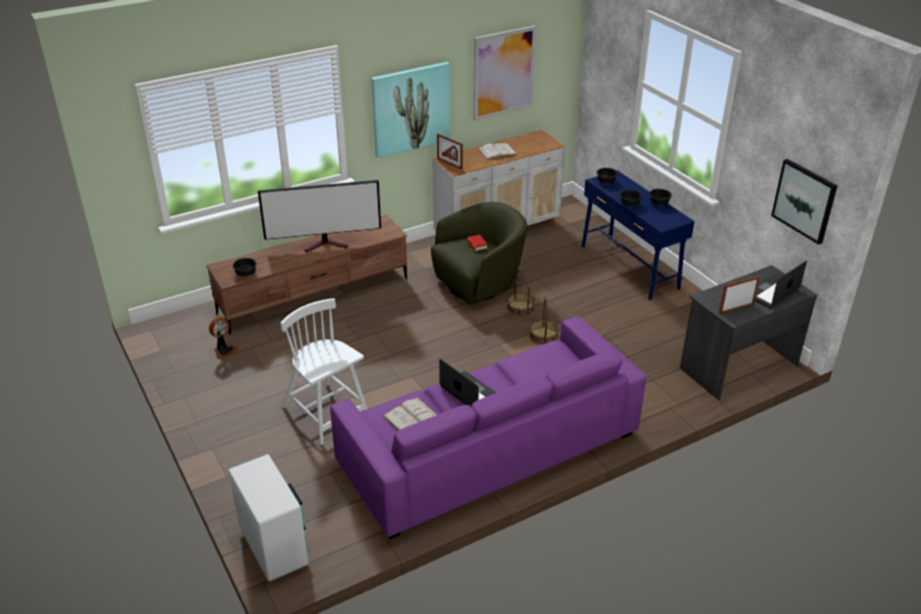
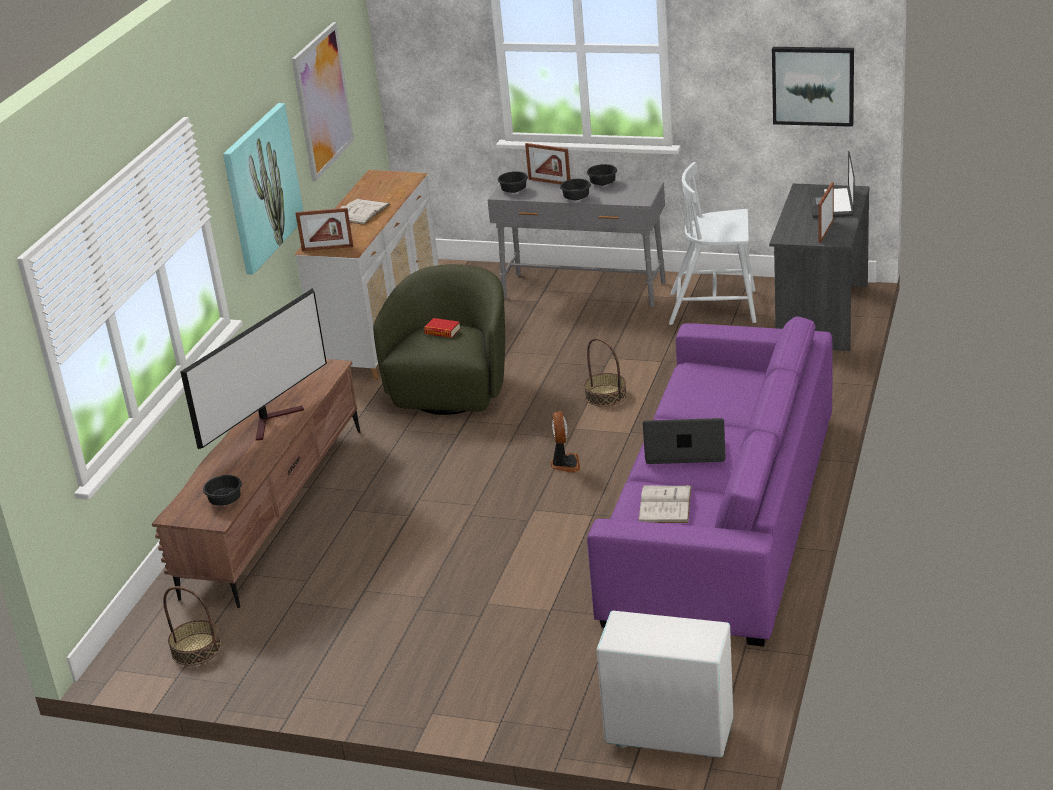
camera: 40 degrees left, 5 degrees down
(224, 351) = (263, 626): fan -> fan (565, 464)
(326, 414) = (503, 599): white chair -> white chair (715, 307)
(520, 309) = (539, 386): basket -> basket (196, 649)
(628, 267) = (583, 291): blue console table -> grey console table
(633, 186) = (549, 182): none -> picture frame

